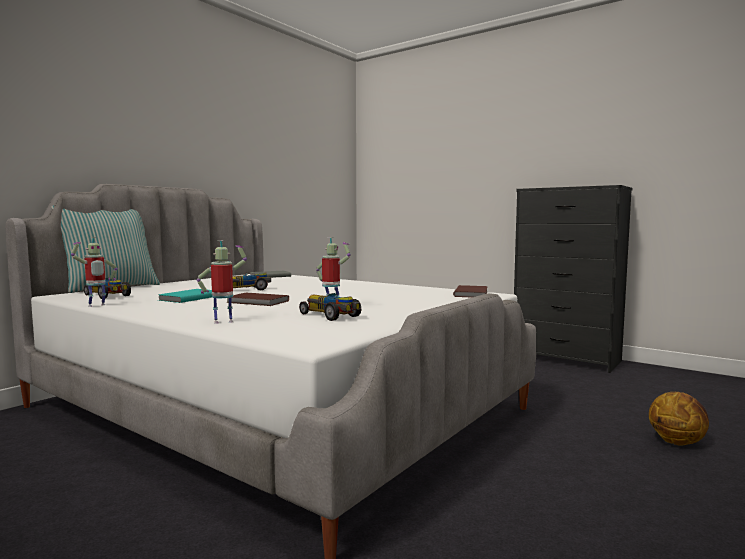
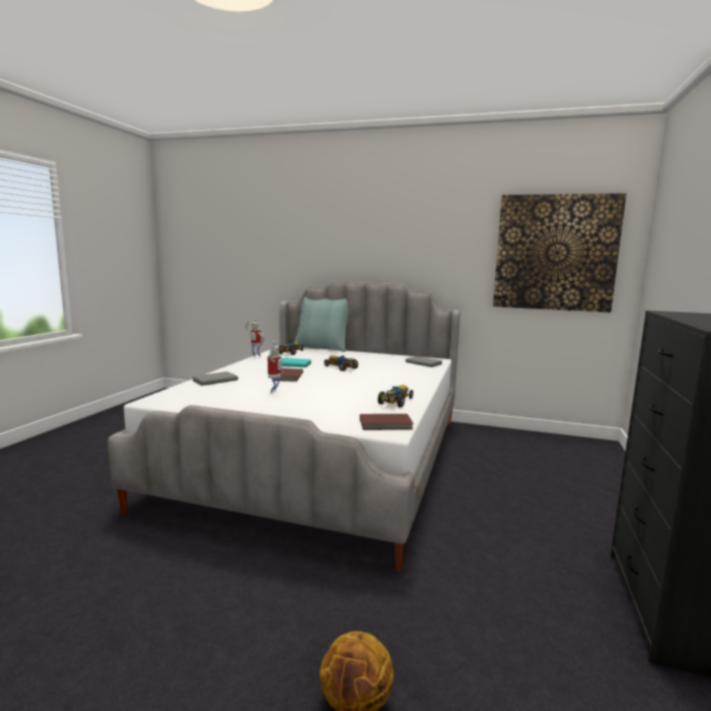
camera: 70 degrees right, 5 degrees up
(224, 322) = (214, 380): toy robot -> grey book
(311, 163) = (555, 253): none -> picture
(331, 316) = (239, 395): toy car -> toy car (395, 402)

